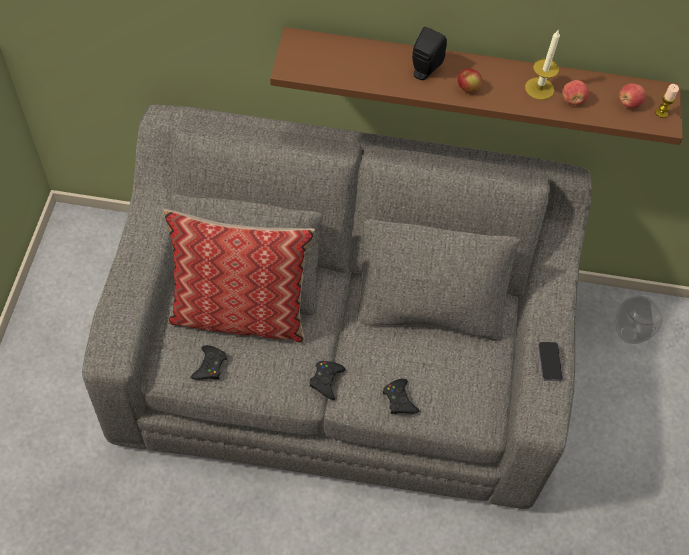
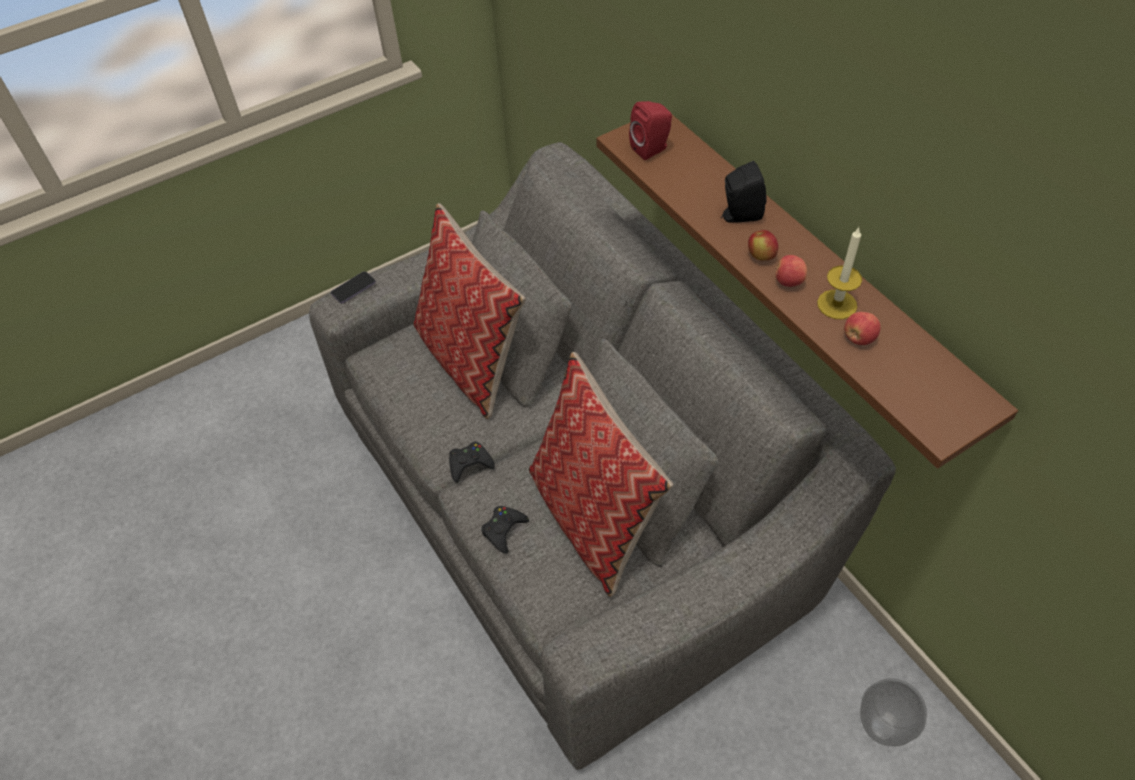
camera: 55 degrees right, 5 degrees down
(209, 366) = (401, 377): black game controller -> none
(316, 62) = (652, 149): none -> red speaker
(438, 345) = (593, 519): none -> pillow
(549, 362) = (656, 614): phone -> phone (353, 288)
(628, 103) = (921, 384): apple -> apple (788, 281)
(661, 113) = (949, 419): candle -> none

